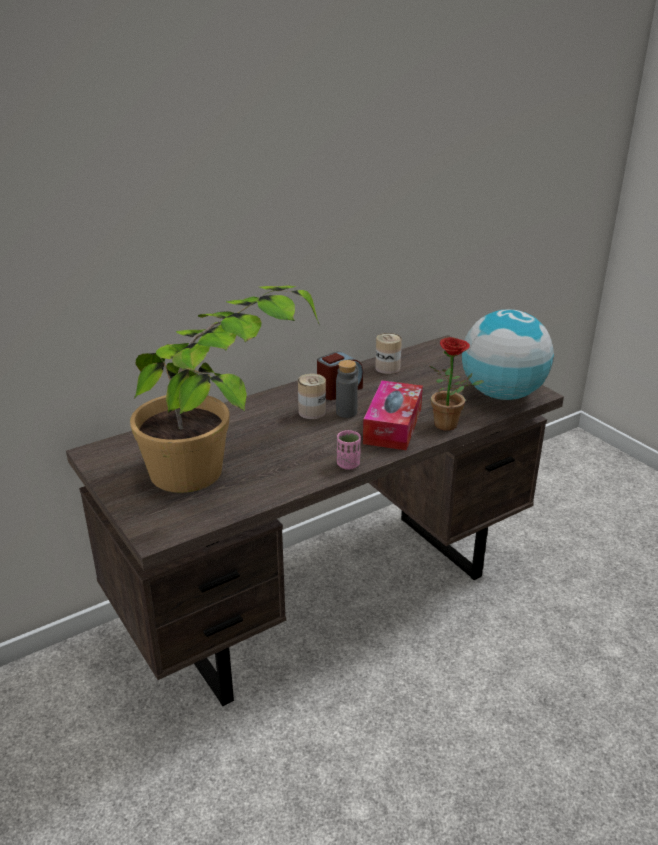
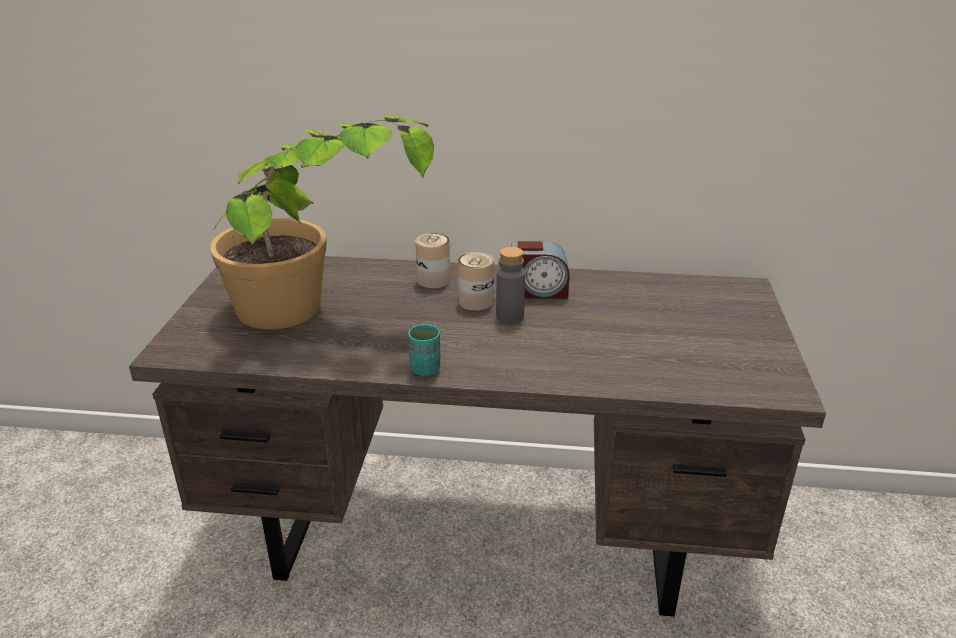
camera: 40 degrees right, 0 degrees up
(348, 464) = (425, 369): pink cup -> turquoise cup
(387, 368) = (630, 288): can -> can (433, 280)
(393, 426) = (537, 351): tissue box -> none
(451, 426) = (605, 380): potted plant -> none
(501, 394) = (732, 372): globe -> none

